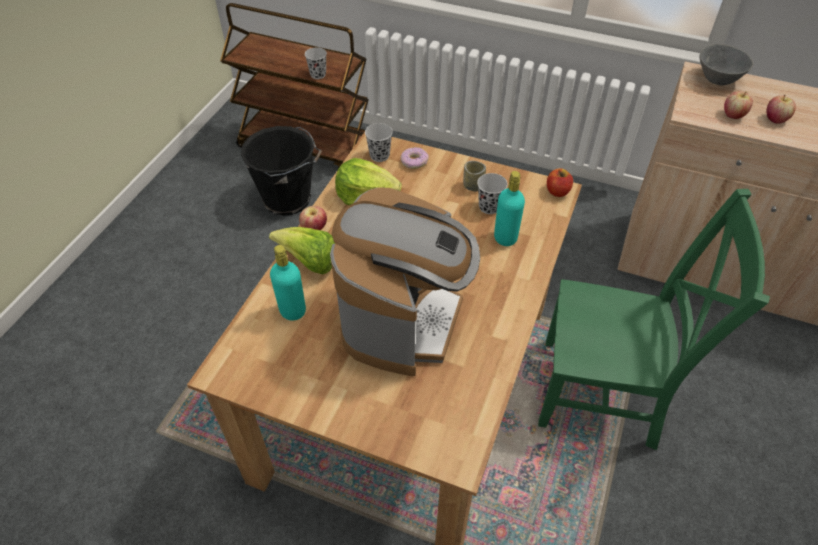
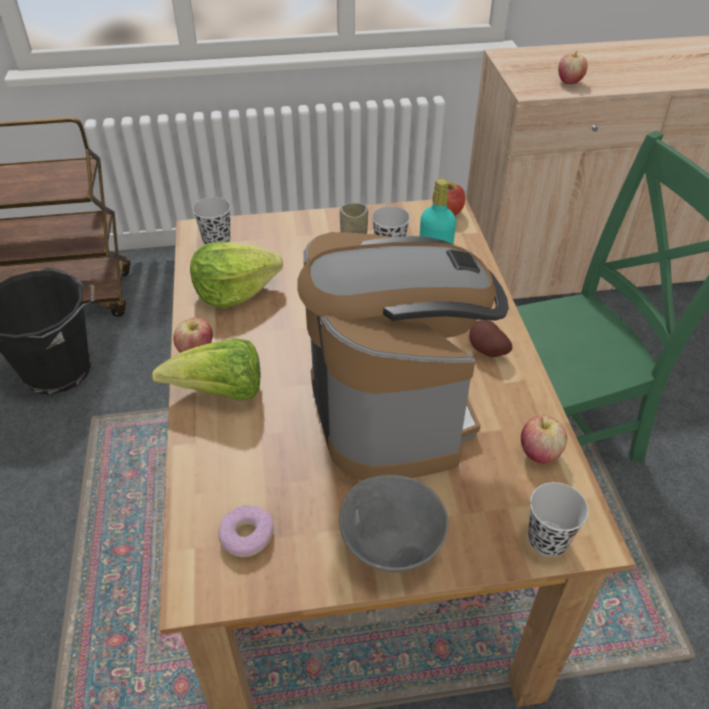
camera: 30 degrees left, 5 degrees down
(293, 311) = (243, 460): turquoise bottle -> none
(318, 75) = (48, 191): black cup -> black cup (547, 540)
(414, 161) = (264, 234): donut -> donut (246, 536)
(497, 309) = (486, 351): none -> potato
(716, 79) = (527, 56): grey bowl -> grey bowl (389, 548)
(775, 119) = (607, 75): apple -> apple (539, 453)

